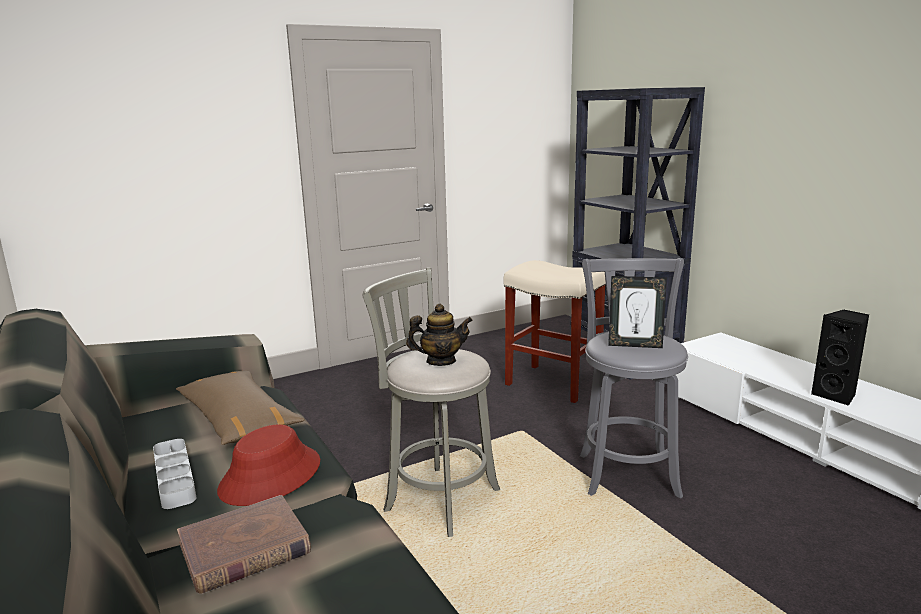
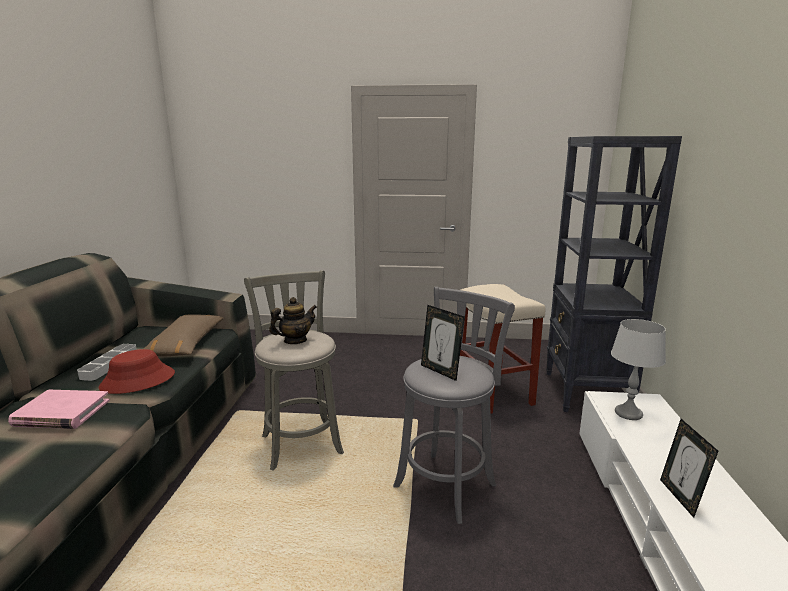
camera: 35 degrees right, 0 degrees up
(245, 548) = (61, 413): brown book -> pink book
(440, 361) = (295, 341): teapot -> teapot turned 60 degrees counterclockwise
(725, 352) = (628, 413): none -> grey table lamp
(836, 395) = (680, 497): black speaker -> picture frame

